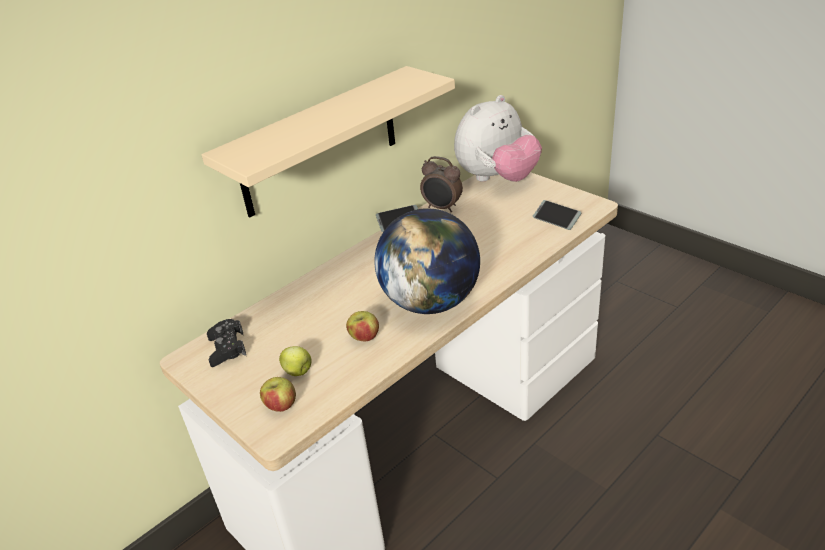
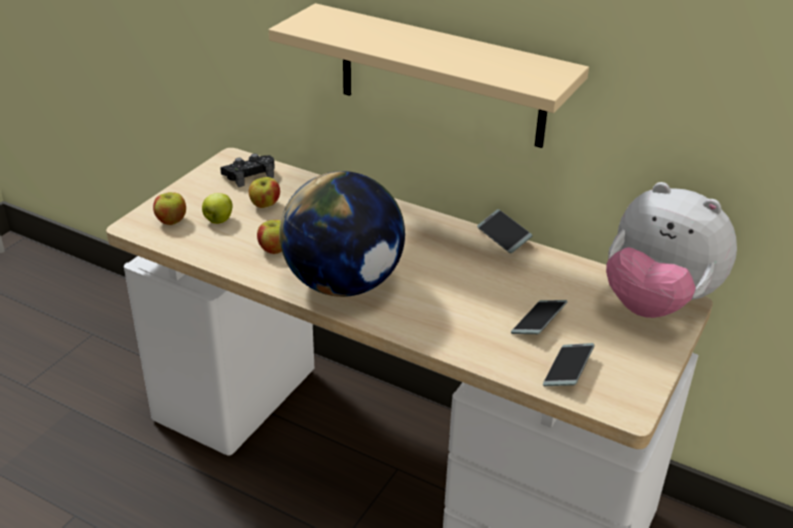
camera: 70 degrees right, 0 degrees up
(288, 340) = (265, 205): none -> apple
(442, 208) = (552, 264): alarm clock -> none
(505, 222) = (538, 322): none -> phone

